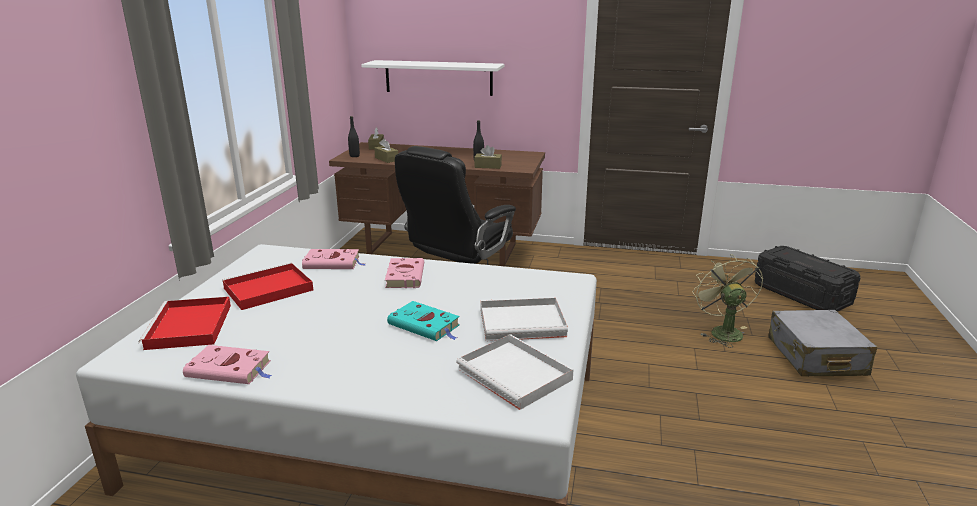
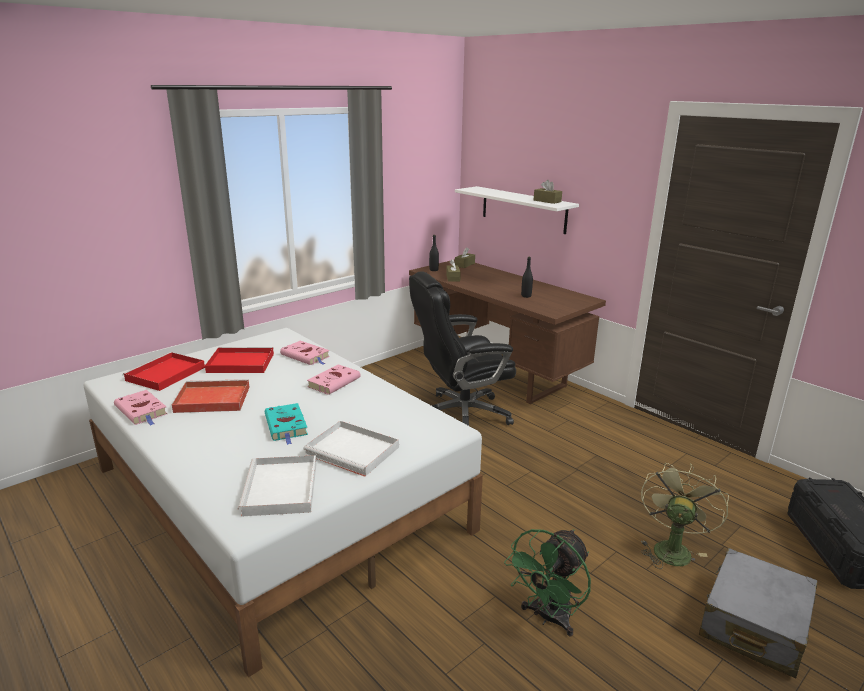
camera: 35 degrees right, 0 degrees up
(297, 331) = (211, 399): none -> red tray
(488, 166) = (525, 303): brown tissue box -> brown tissue box (547, 201)
(710, 411) = (548, 618): none -> green fan

